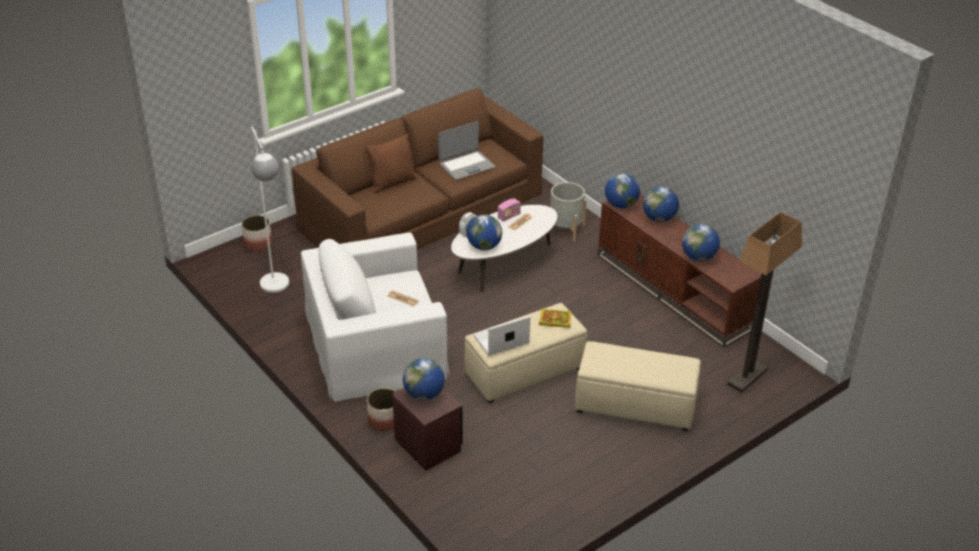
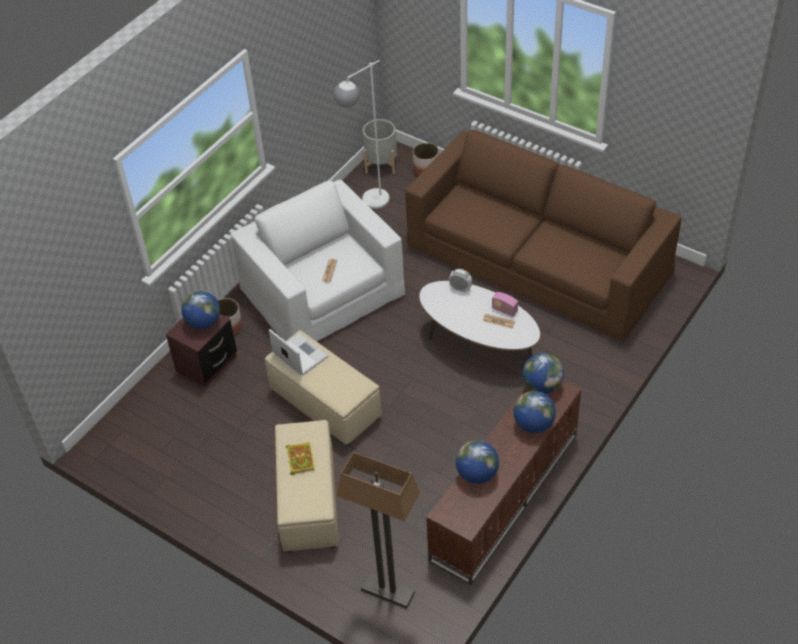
camera: 75 degrees right, 10 degrees up
(393, 183) = (504, 209): brown pillow -> none
(466, 166) = (567, 251): laptop -> none
(484, 246) = (444, 305): globe -> none
(554, 320) = (344, 386): book -> book (300, 458)
(565, 229) = (568, 377): grey planter -> grey planter (381, 164)

